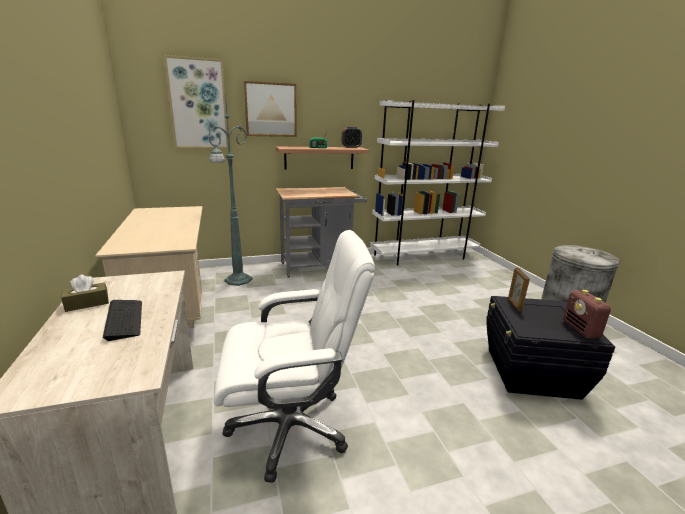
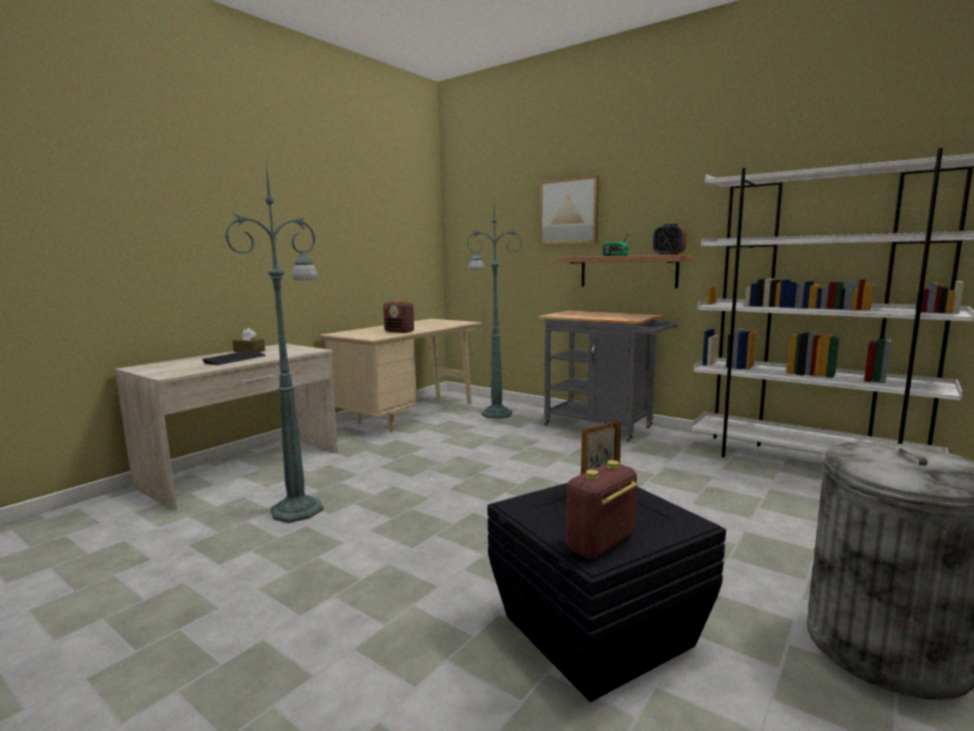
camera: 55 degrees right, 10 degrees down
(175, 232) = (399, 331): none -> radio
(198, 104) = (499, 213): picture -> none
(291, 426) = (300, 509): white office chair -> green floor lamp

